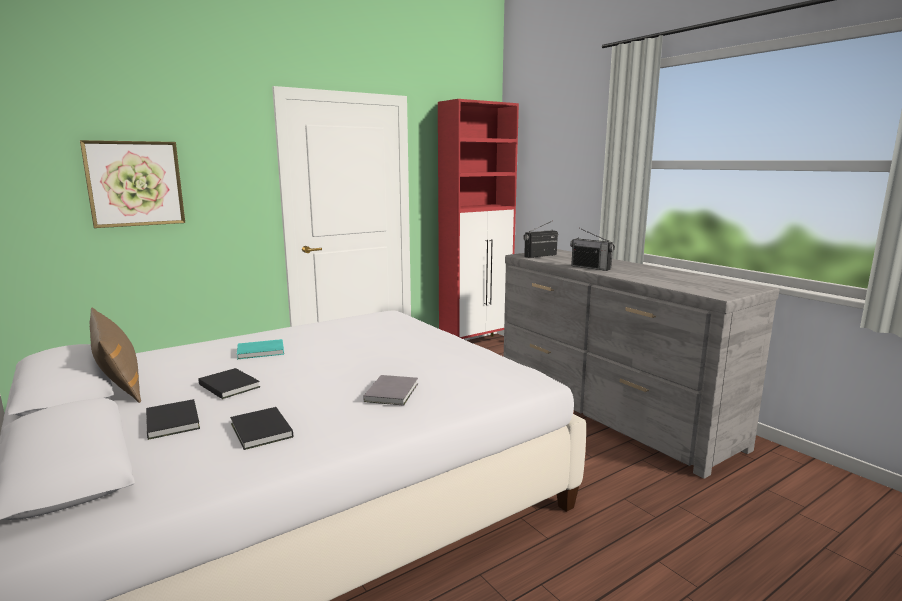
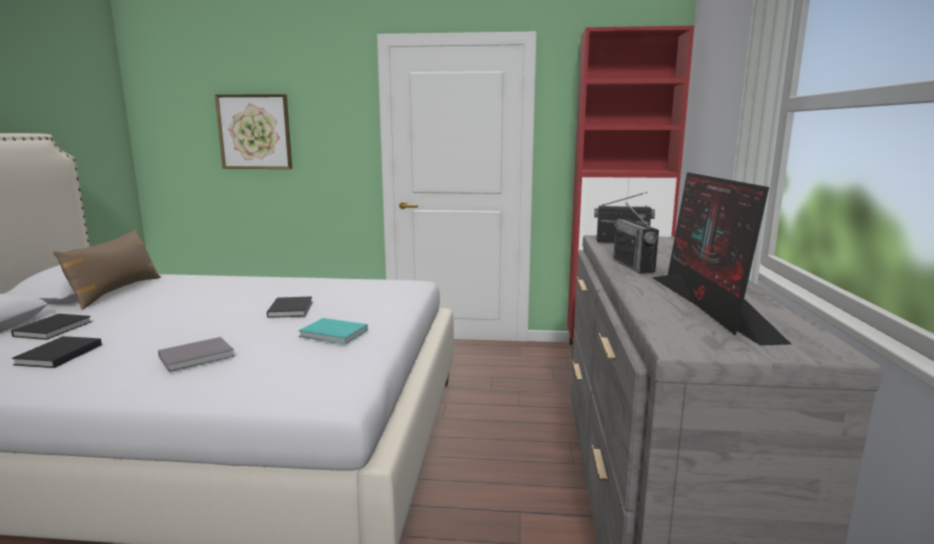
camera: 40 degrees right, 0 degrees up
(229, 385) = (145, 313): black book -> black book (291, 309)
(262, 351) = (235, 293): turquoise book -> turquoise book (334, 334)
(677, 279) = (709, 306): none -> monitor

